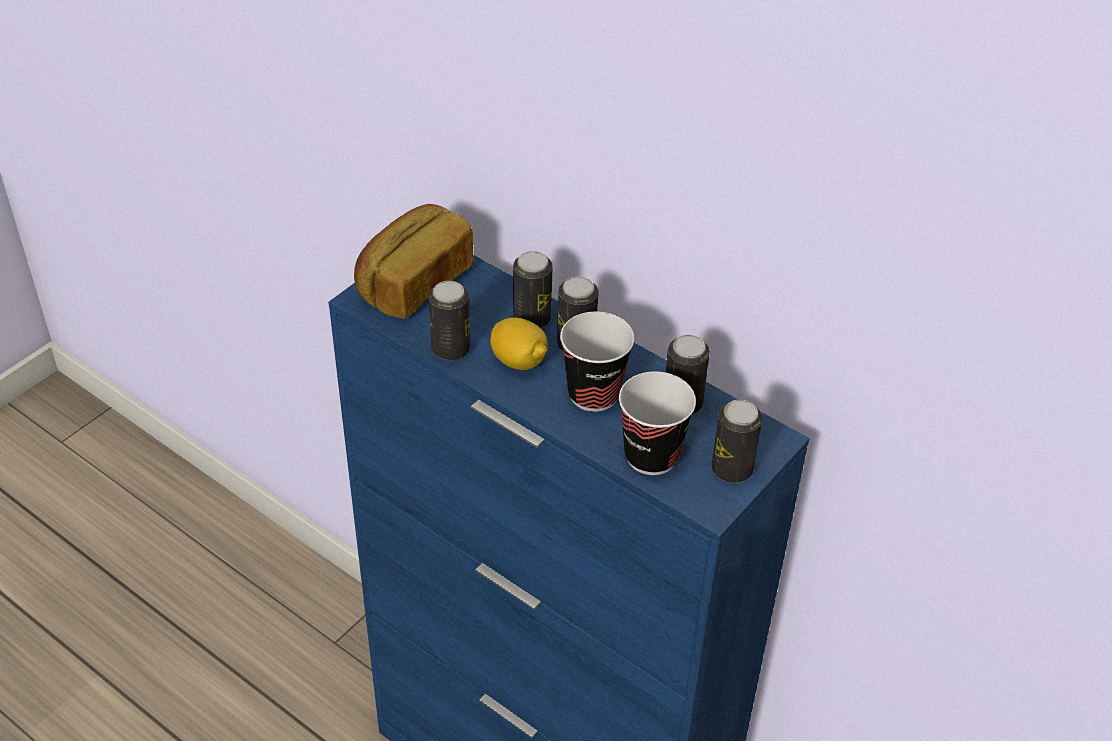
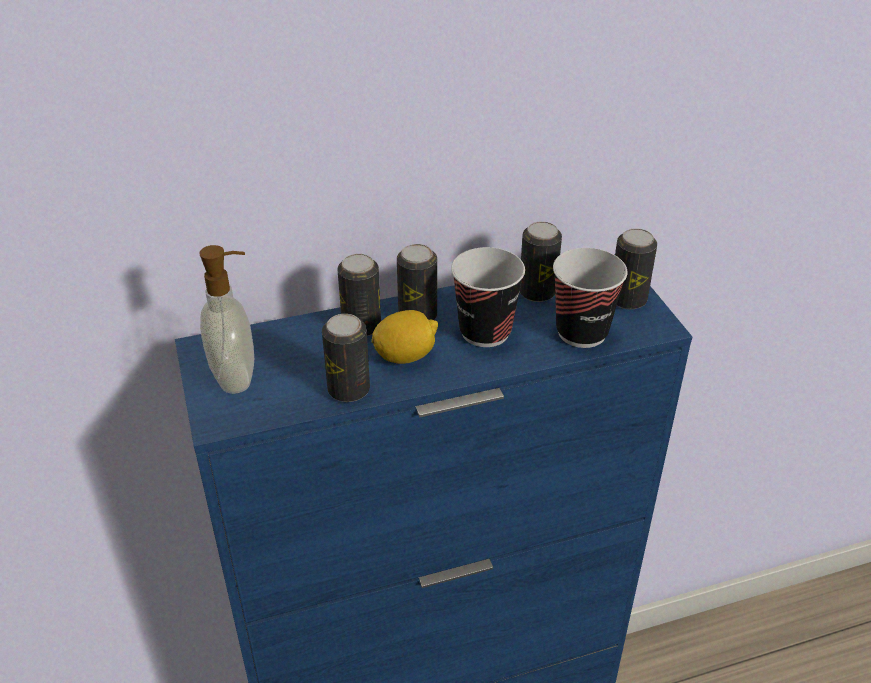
camera: 55 degrees left, 5 degrees down
(413, 283) = (237, 377): bread -> soap dispenser

